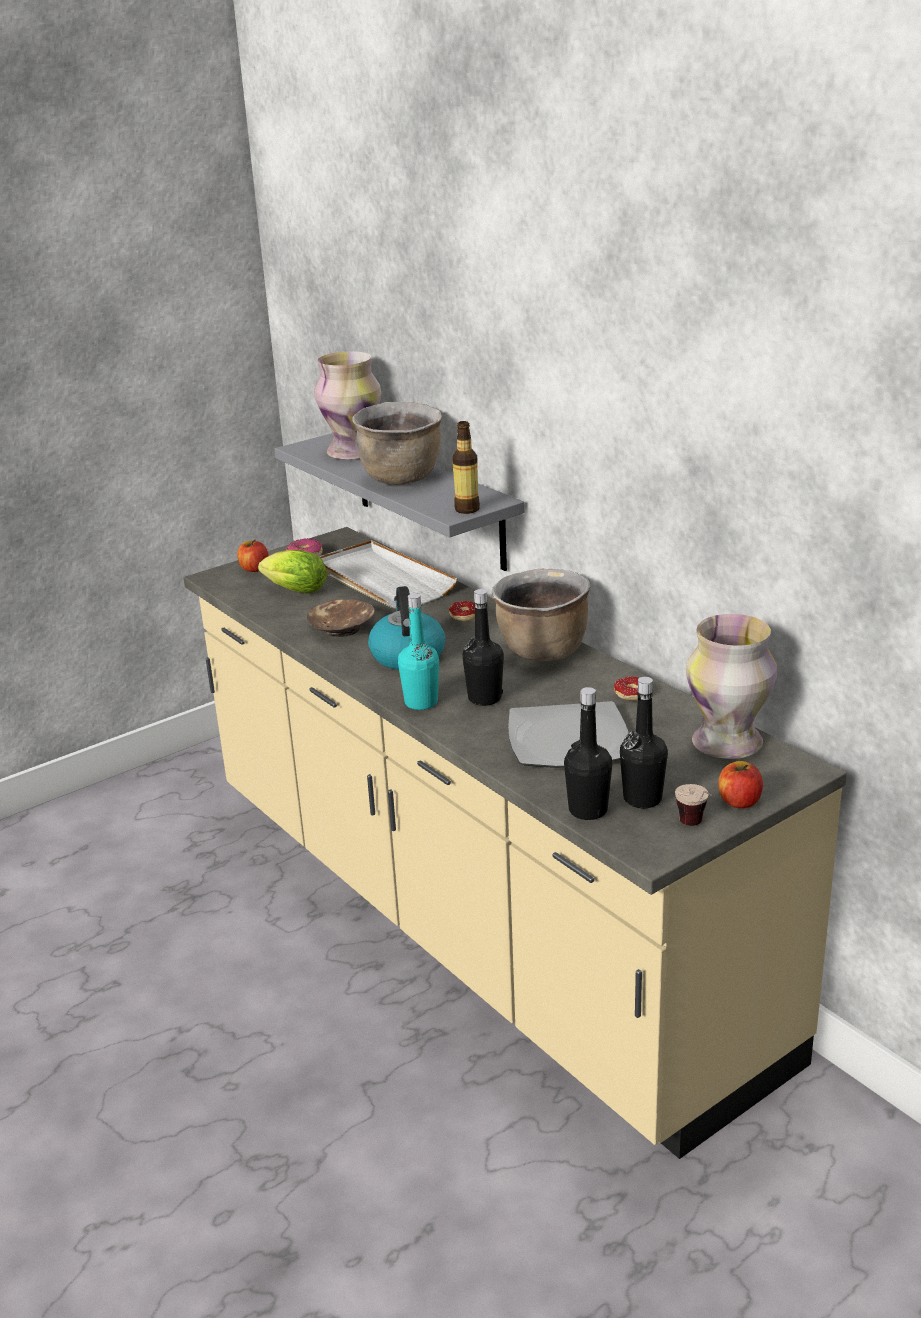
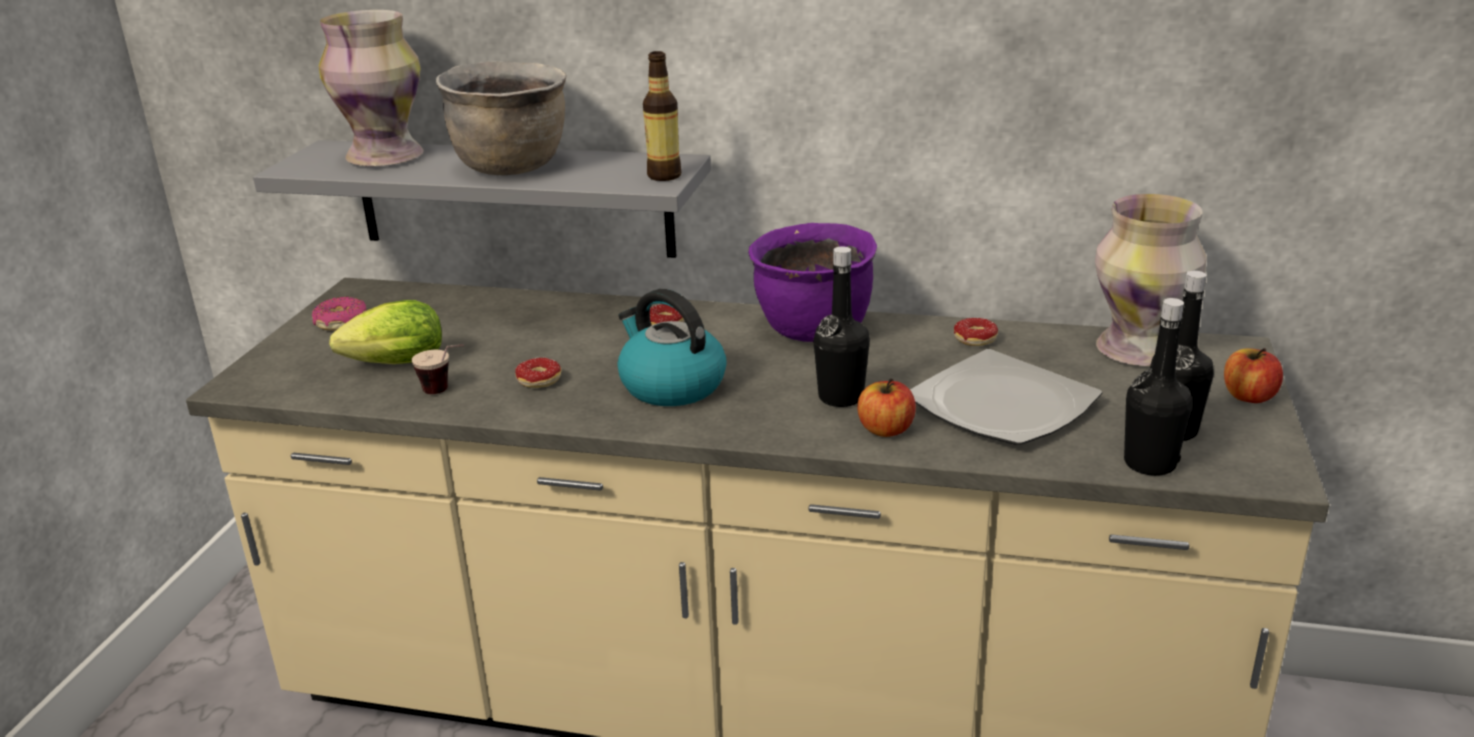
camera: 40 degrees left, 0 degrees up
(254, 569) = (288, 357): apple -> apple (886, 430)
(342, 628) = (536, 384): brown bowl -> donut
(381, 580) = (496, 319): white tray -> none
(421, 702) = (779, 428): turquoise bottle -> none
(542, 651) = (814, 331): brown cooking pot -> purple cooking pot
(697, 827) = (1265, 435): cup -> cup (446, 392)

